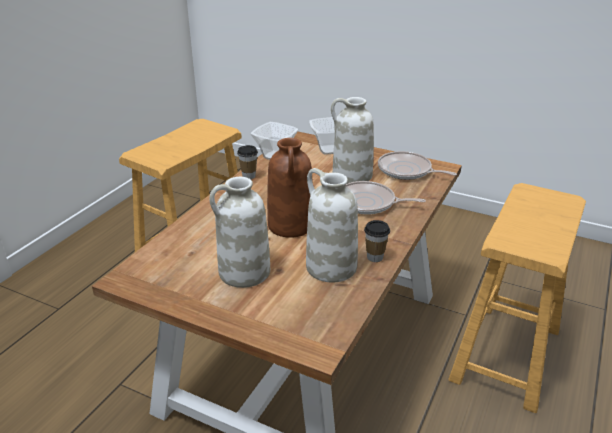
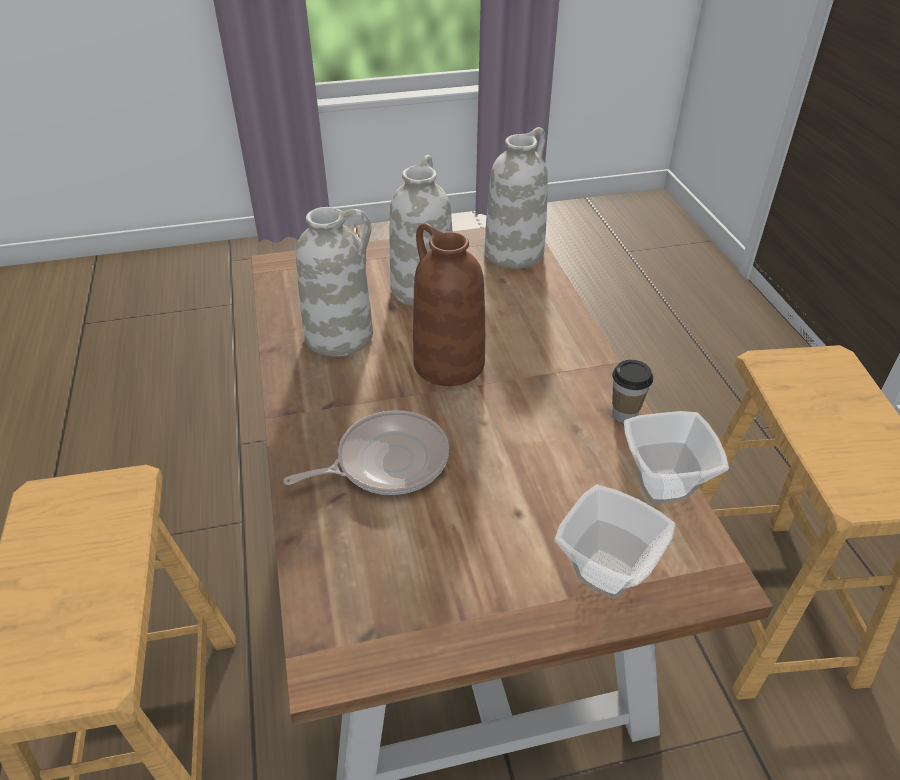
camera: 140 degrees right, 10 degrees up
(351, 175) = (479, 515): white vase -> white vase (514, 252)
(375, 257) = (299, 372): cup -> none
(407, 171) = (393, 598): frying pan -> none

